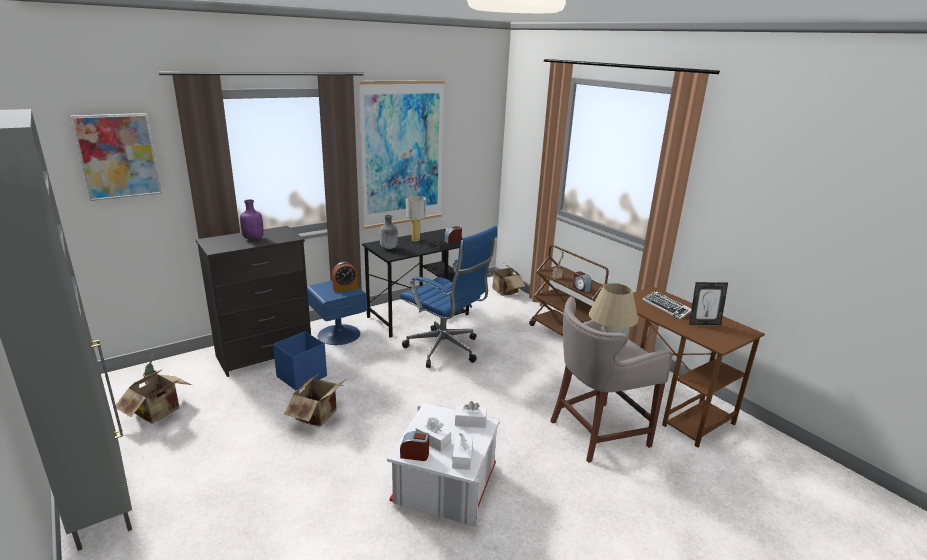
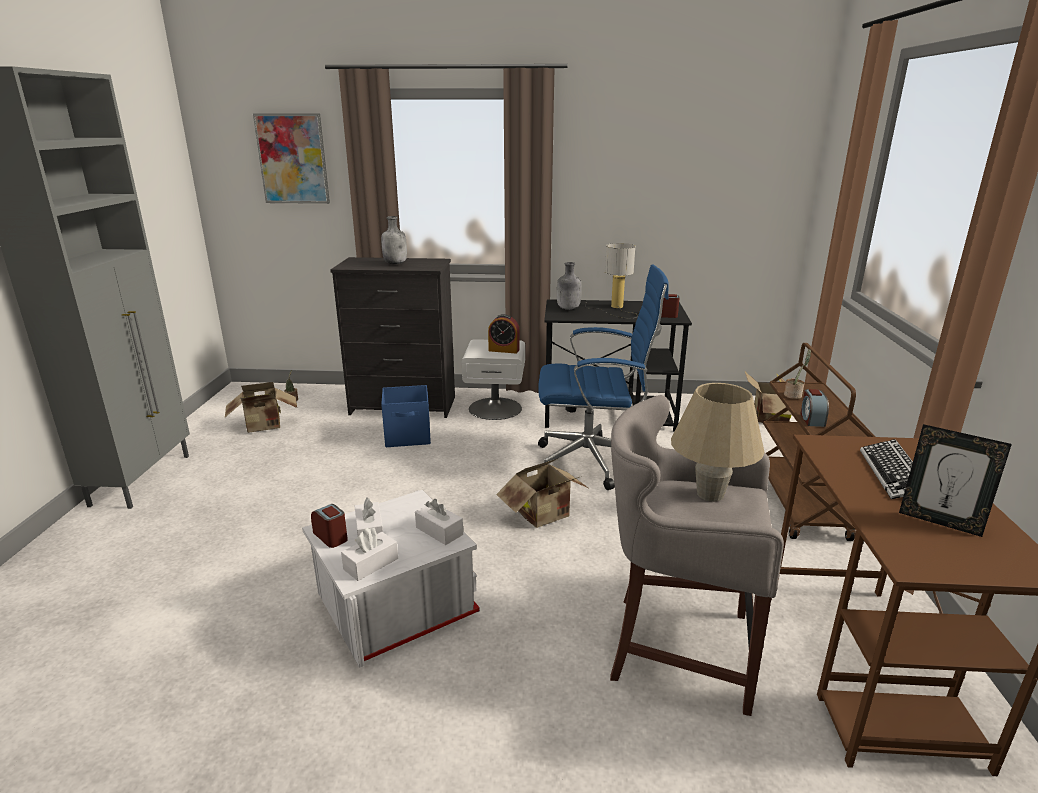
camera: 40 degrees right, 0 degrees up
(253, 238) = (396, 263): purple bottle -> grey bottle
(320, 416) = (375, 479): cardboard box -> cardboard box (546, 516)
(338, 334) = (495, 408): blue nightstand -> white nightstand
(402, 154) = (628, 186): picture -> none
(446, 350) = (593, 462): blue office chair -> blue office chair turned 75 degrees counterclockwise

